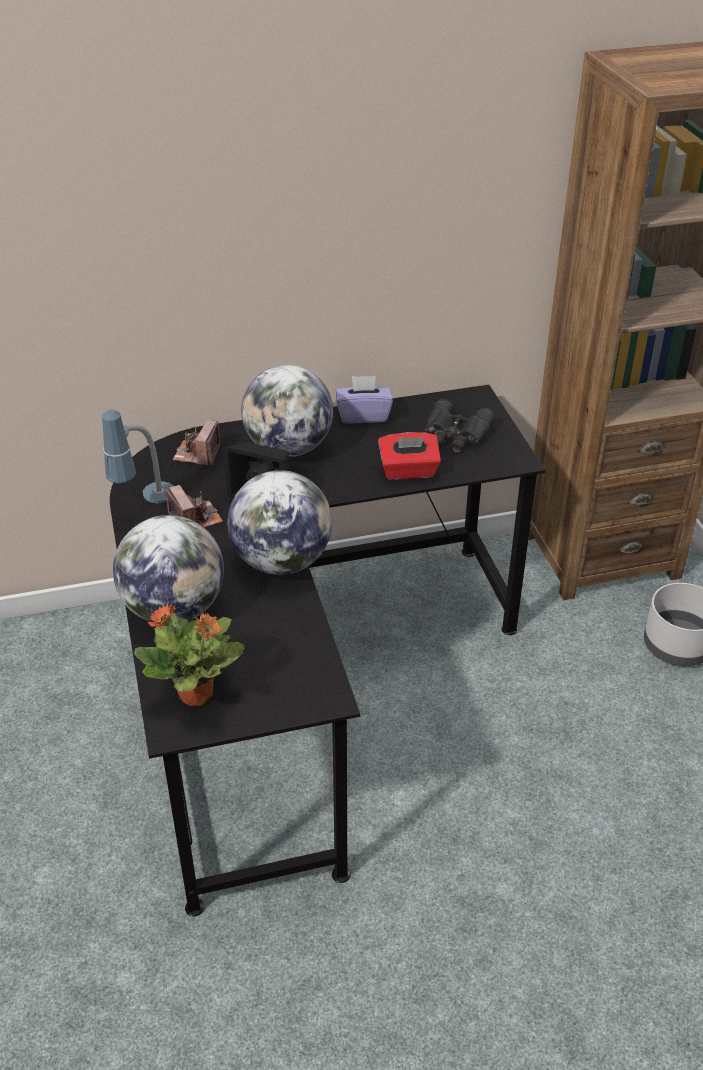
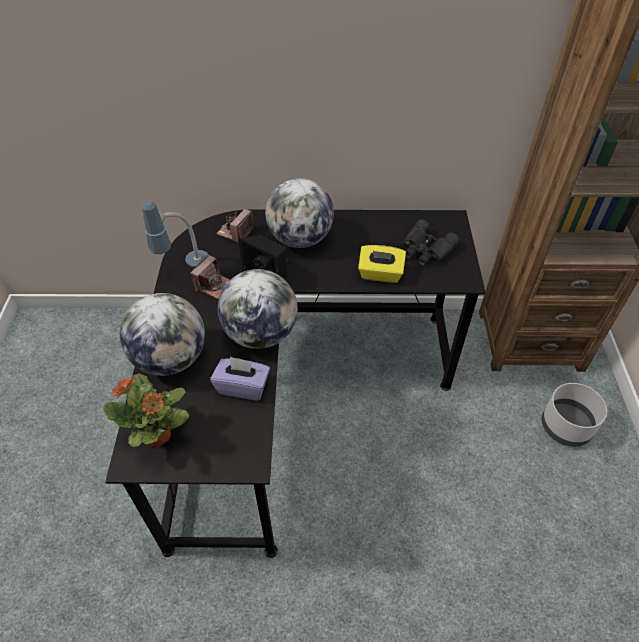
camera: 15 degrees right, 10 degrees up
(195, 519) = (214, 285): camera -> camera turned 45 degrees clockwise
(363, 415) = (363, 221): purple tissue box -> purple tissue box (243, 387)
(408, 471) = (380, 274): red tissue box -> yellow tissue box

